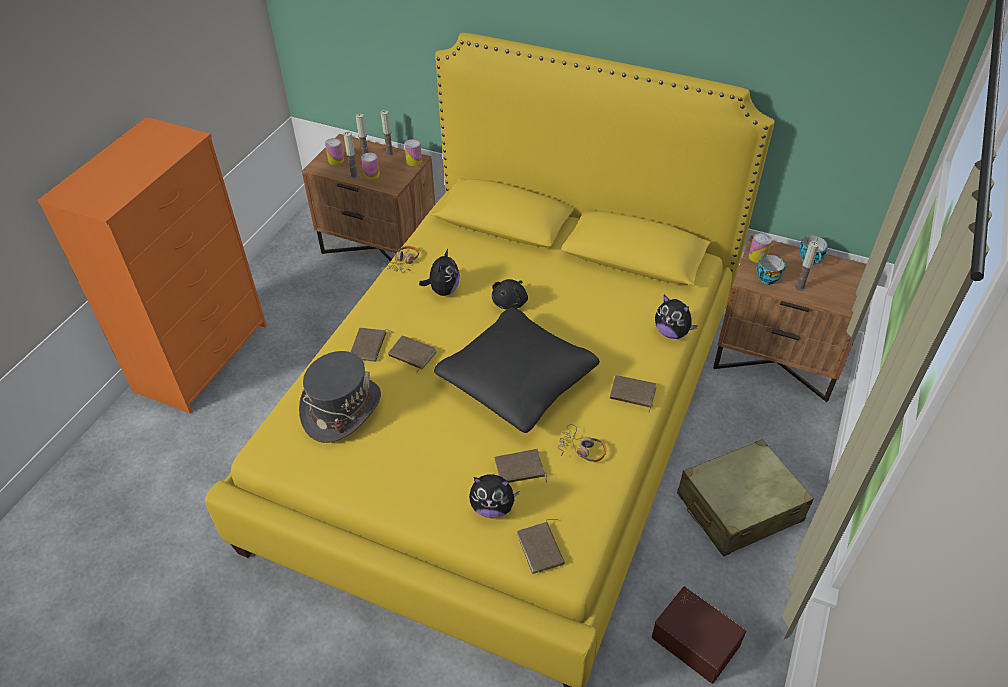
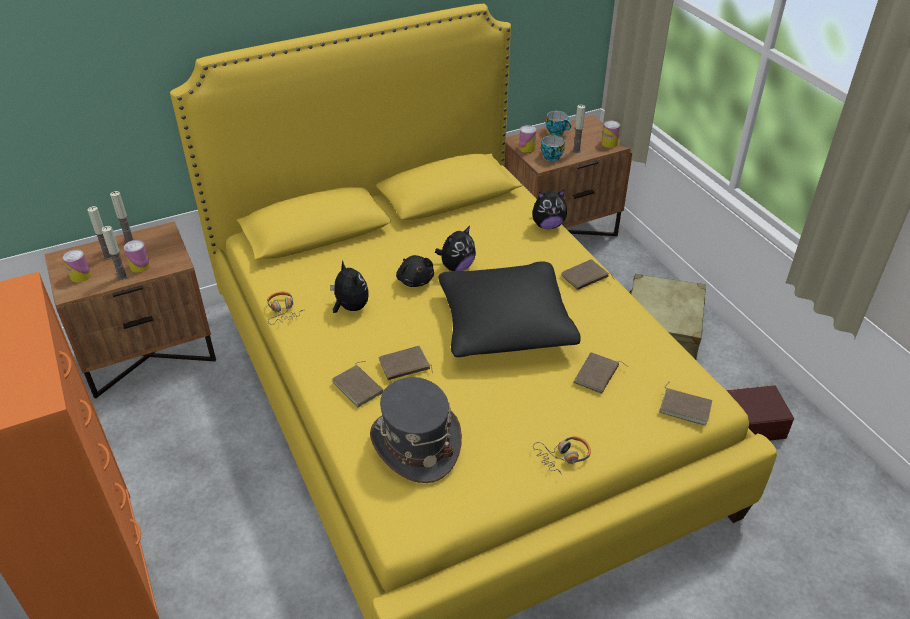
camera: 50 degrees left, 5 degrees down
(414, 161) = (165, 233): can -> can (609, 143)
(492, 507) = (620, 411): plush toy -> plush toy (456, 267)
(582, 449) = (611, 332): headphones -> headphones (563, 457)

